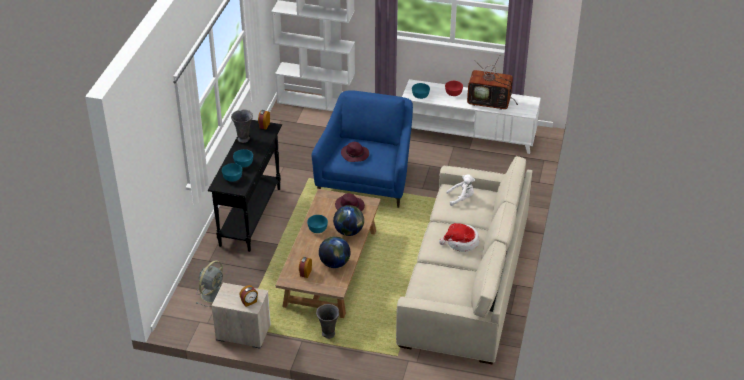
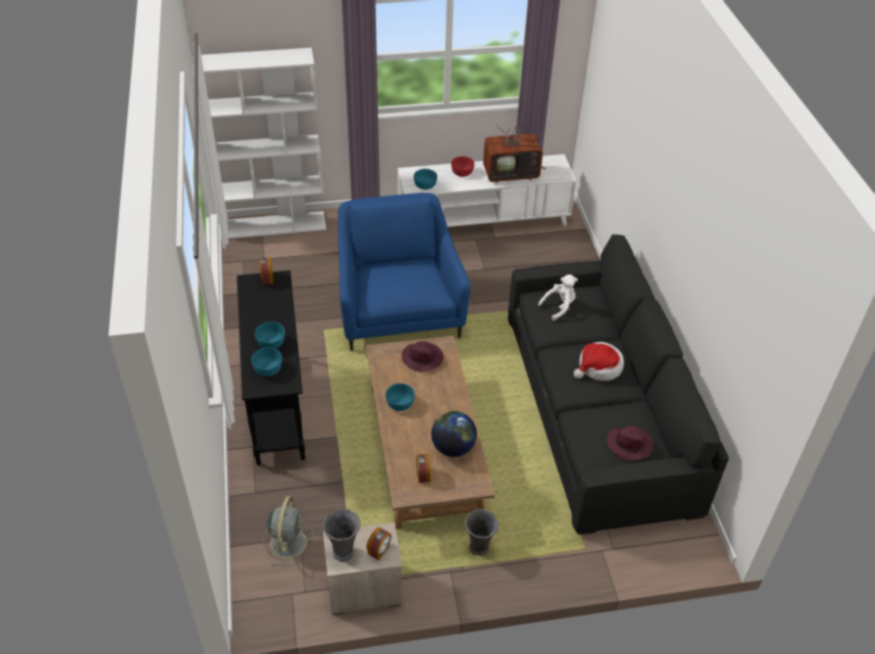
camera: 25 degrees left, 5 degrees up
(244, 139) = (250, 306): grey vase -> grey vase (344, 552)
(349, 232) = (443, 395): globe -> none
(355, 155) = (392, 285): purple hat -> purple hat (630, 444)
(465, 280) = (598, 411): beige sofa -> black sofa

